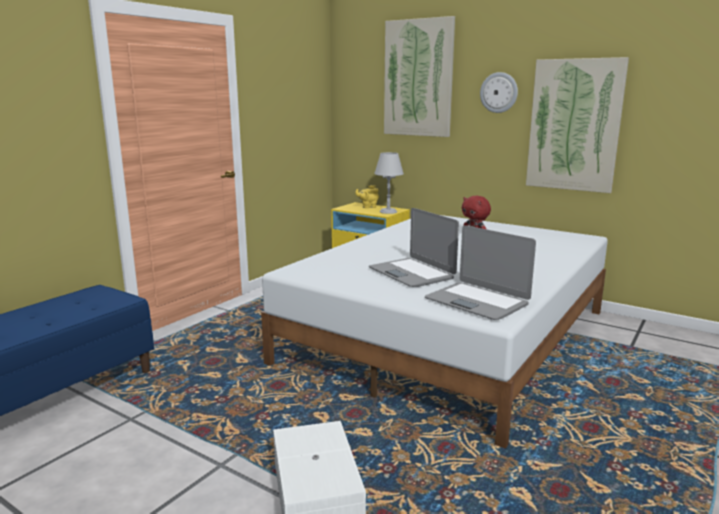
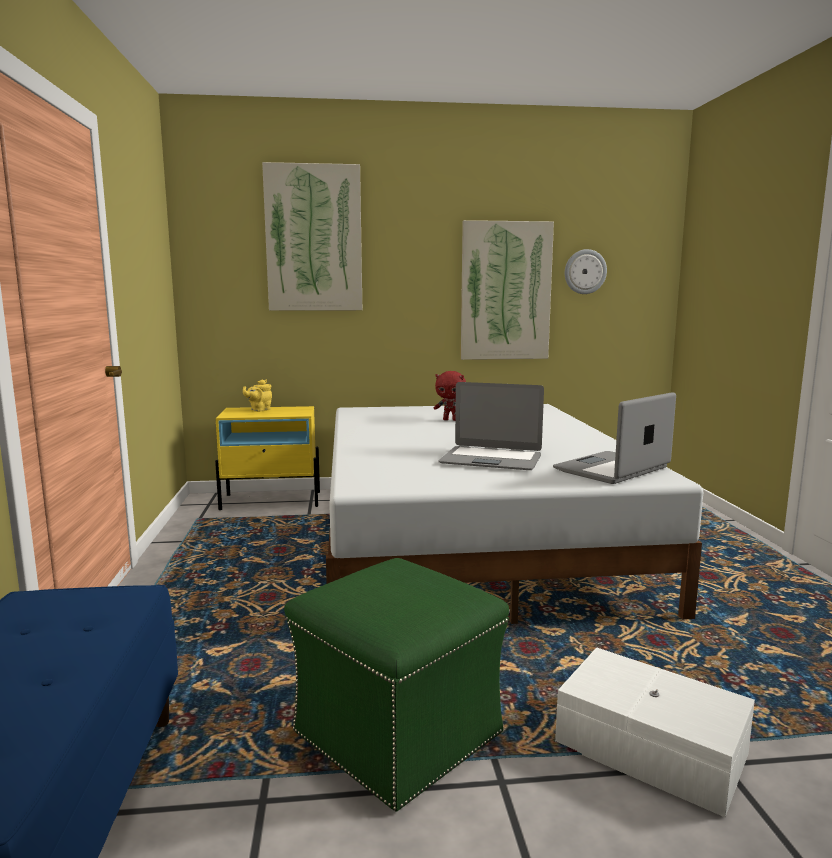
camera: 40 degrees left, 5 degrees down
(218, 420) = (396, 732): none -> green ottoman
(388, 212) = (298, 411): grey table lamp -> none
(477, 302) = (612, 469): laptop -> laptop turned 135 degrees clockwise
(499, 92) = (420, 256): wall clock -> wall clock (585, 271)

